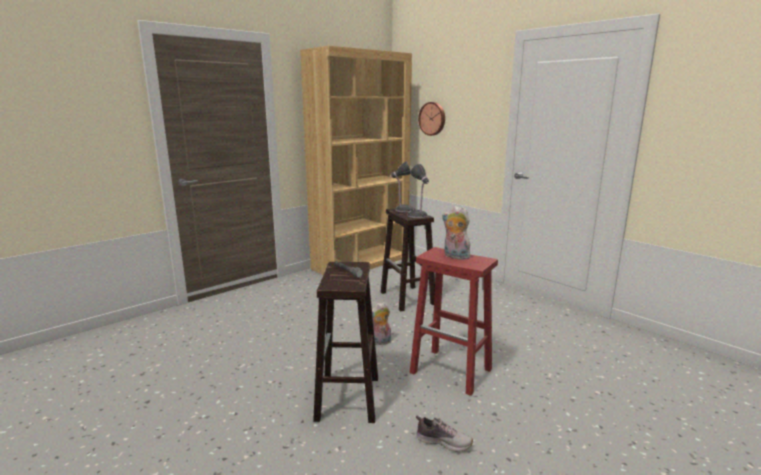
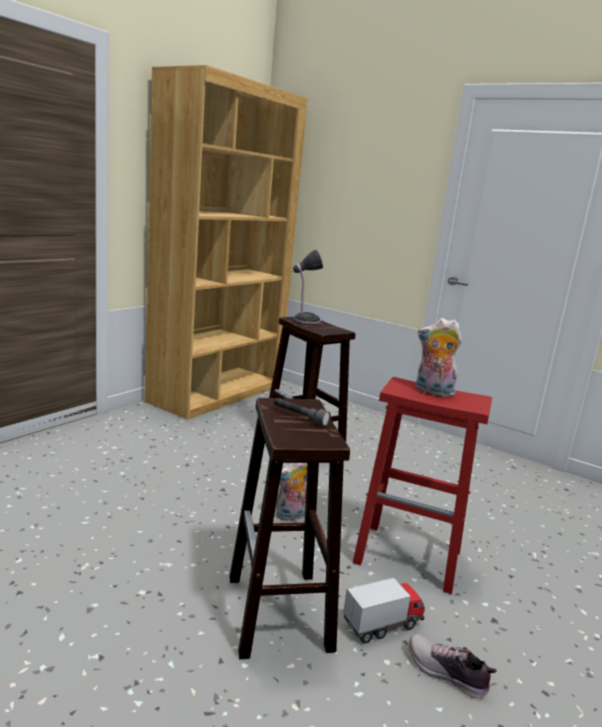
camera: 15 degrees left, 0 degrees up
(413, 410) = (382, 625): none -> toy truck
(418, 216) = (332, 329): table lamp -> none
(432, 118) = (328, 194): wall clock -> none
(443, 441) = (446, 673): shoe -> shoe turned 150 degrees counterclockwise

